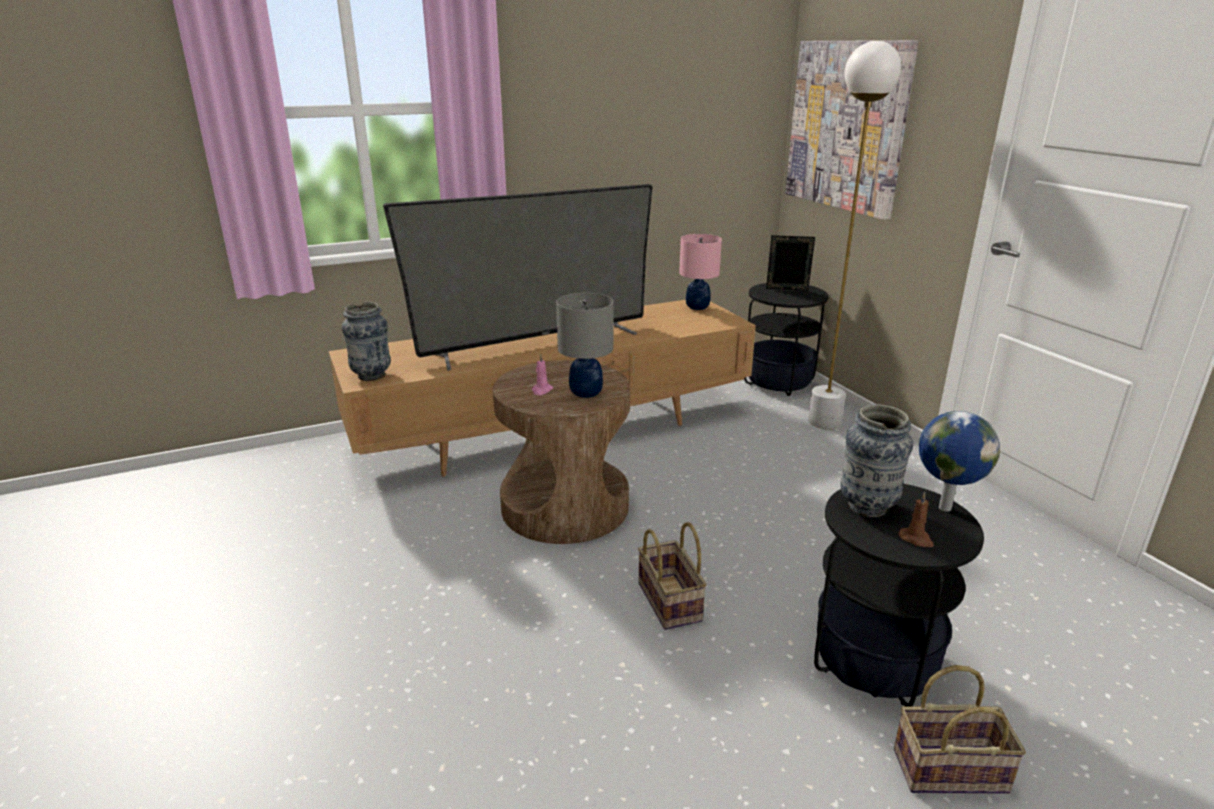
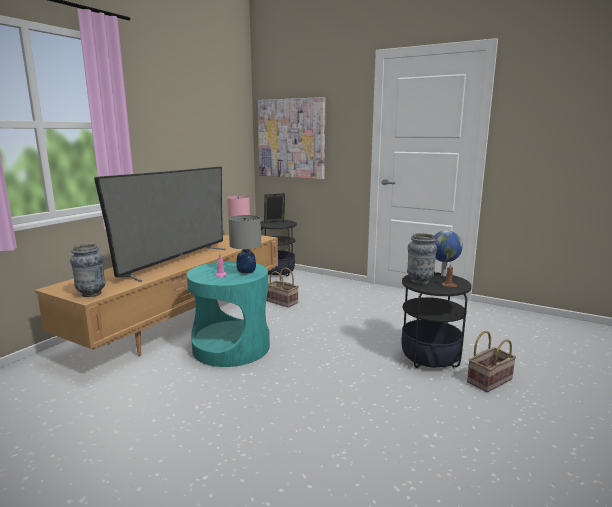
camera: 35 degrees left, 10 degrees down
(564, 506) = (231, 347): brown side table -> turquoise side table
(671, 602) = (330, 367): basket -> basket (283, 302)
(824, 422) = (314, 282): white floor lamp -> none

